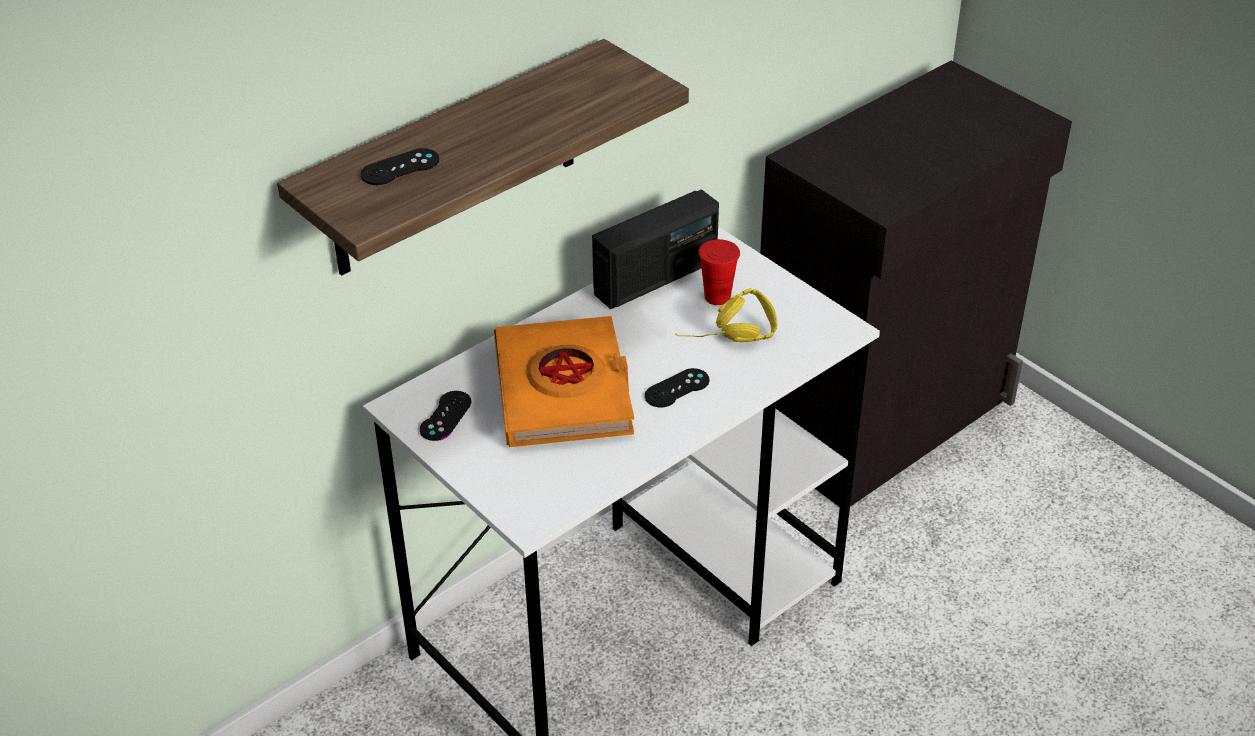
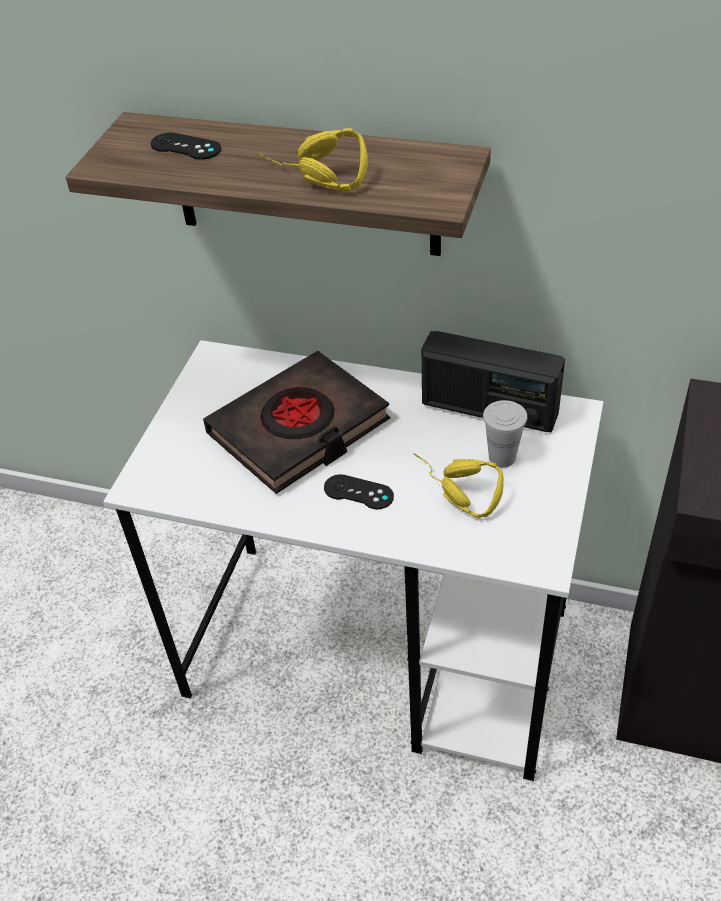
camera: 60 degrees right, 5 degrees up
(445, 416) = (219, 384): black game controller -> none
(544, 127) = (311, 180): none -> yellow headphones
(564, 391) = (299, 429): orange book -> black book
(717, 297) = (502, 457): red cup -> white cup

